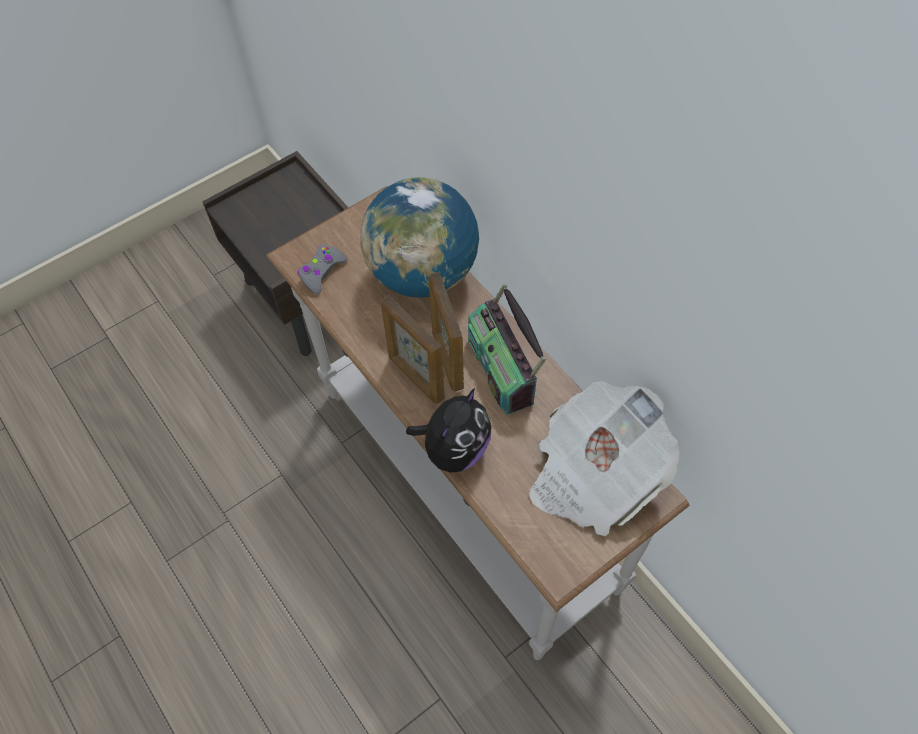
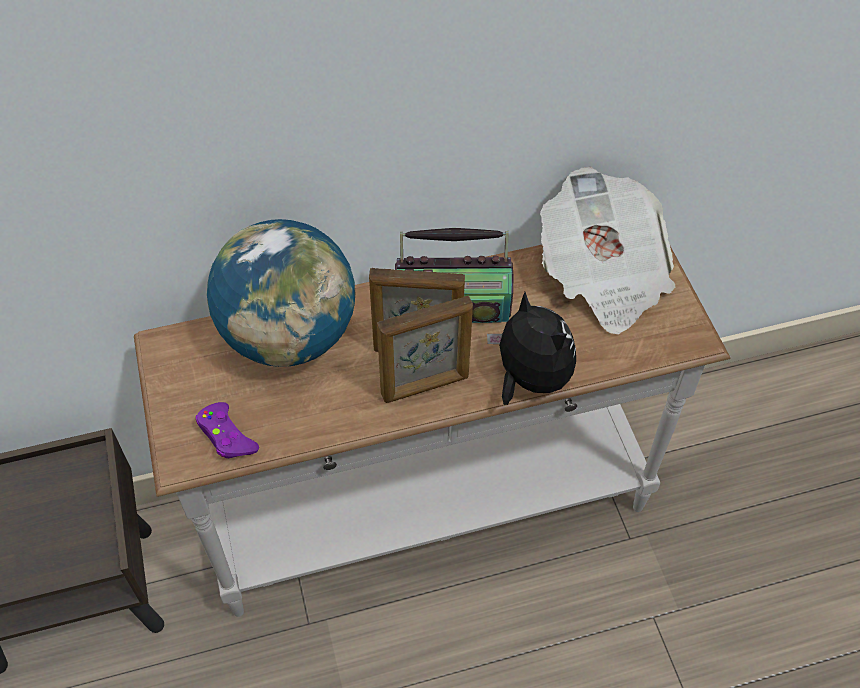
camera: 70 degrees left, 5 degrees down
(322, 272) = (226, 436): grey game controller -> purple game controller

